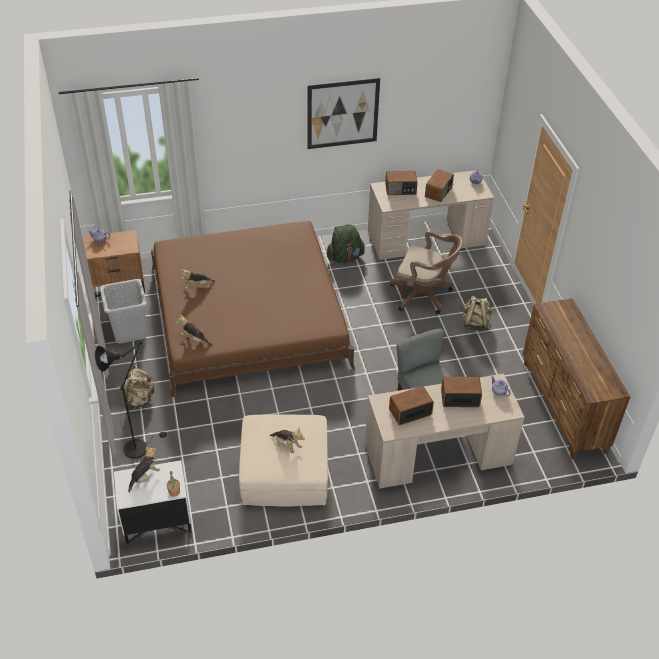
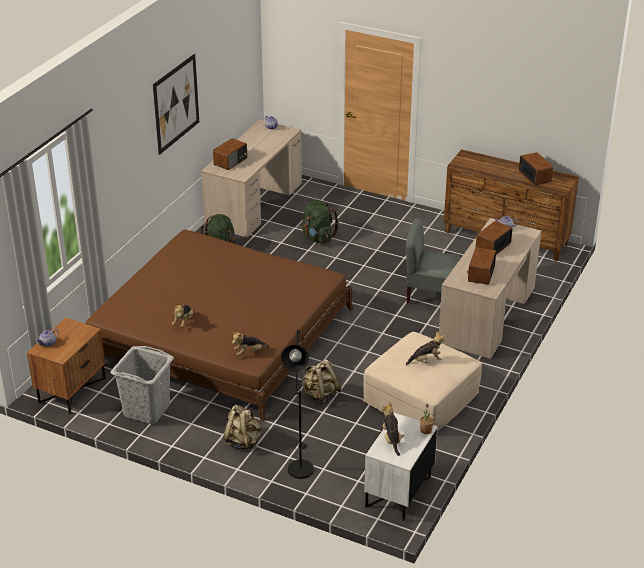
camera: 50 degrees left, 10 degrees down
(424, 295) = (318, 238): brown office chair -> green backpack
(439, 192) = (259, 147): radio -> radio (535, 176)
(475, 323) = (378, 231): beige backpack -> beige backpack (320, 395)

